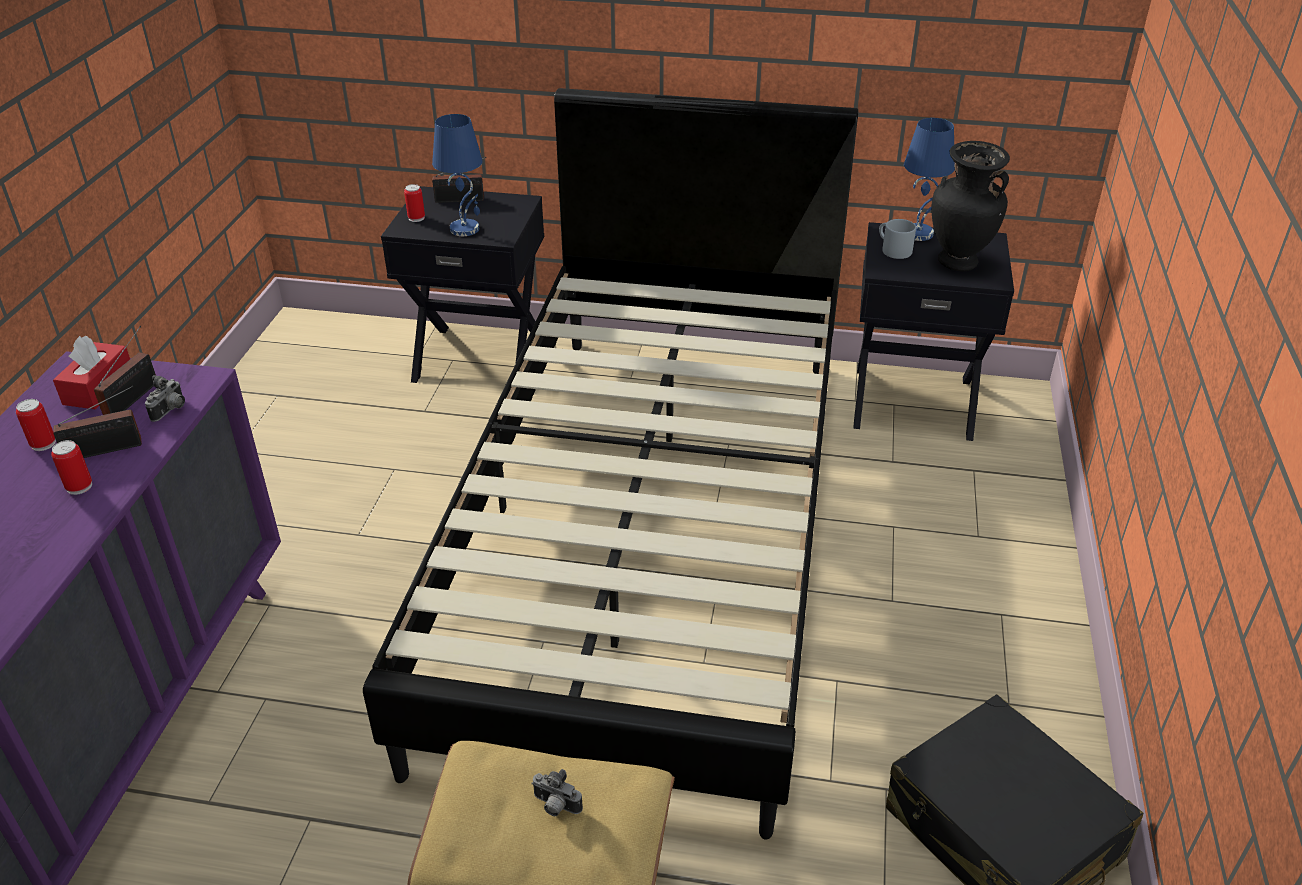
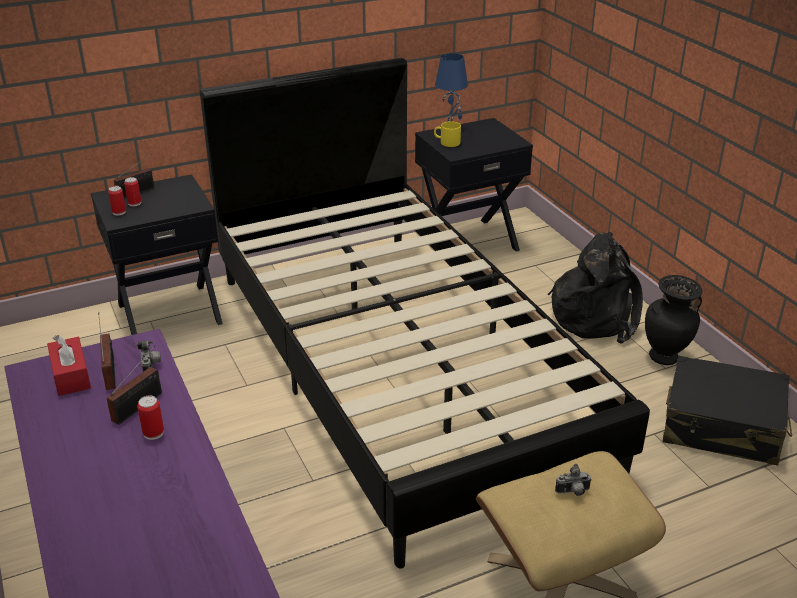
camera: 35 degrees left, 5 degrees down
(43, 444) = (82, 422): can -> can (134, 203)
(465, 229) = (165, 208): blue table lamp -> none
(892, 249) = (446, 142): grey mug -> yellow mug
(957, 263) = (489, 139): black vase -> black vase (664, 358)
(984, 580) = (596, 316): none -> black backpack

